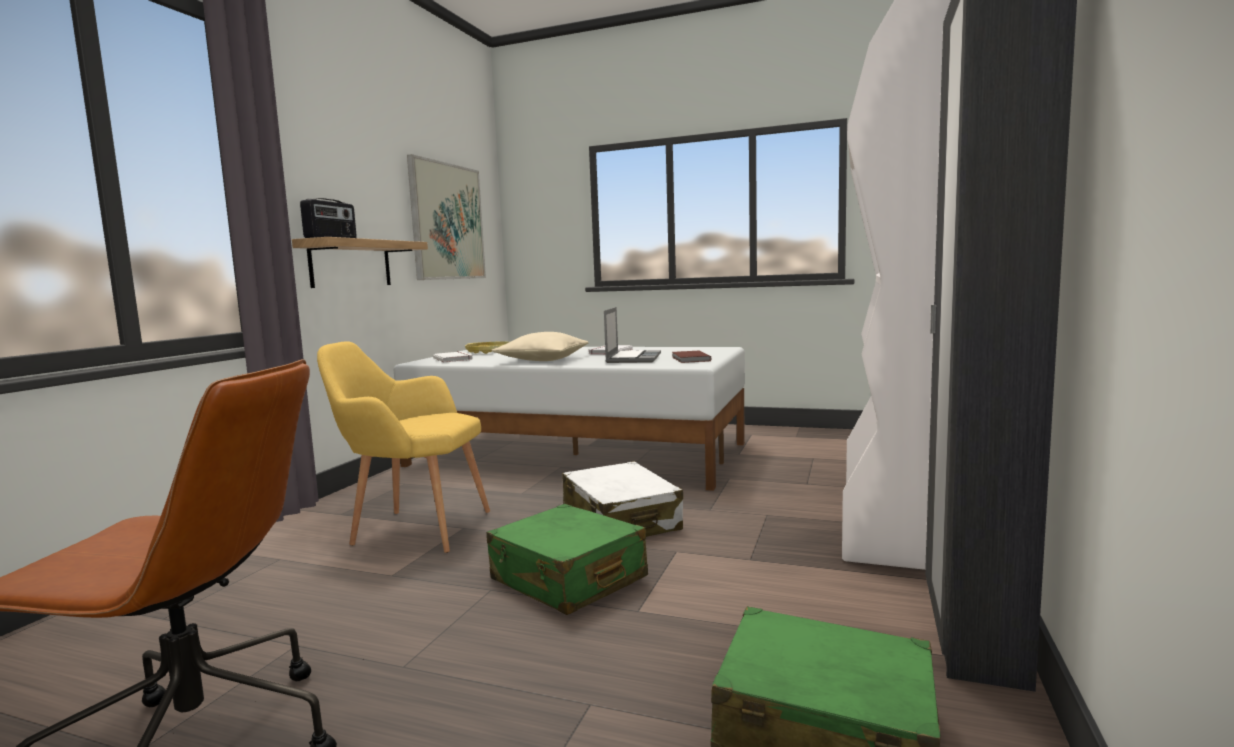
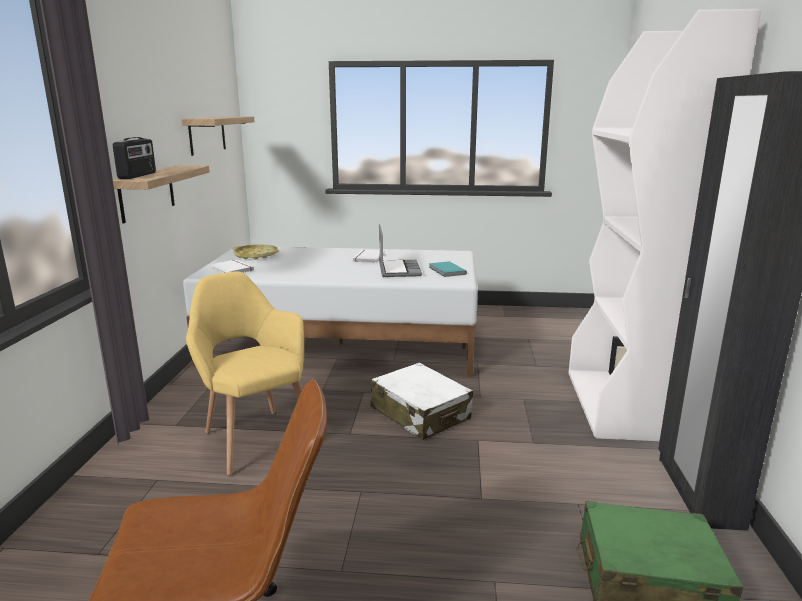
camera: 15 degrees left, 10 degrees up
(413, 529) = (254, 436): yellow armchair -> yellow armchair turned 60 degrees clockwise
(447, 222) = (207, 134): picture -> shelf
(542, 360) = (320, 272): beige pillow -> none
(568, 579) = (414, 475): green suitcase -> none
(689, 359) = (446, 271): brown book -> turquoise book

